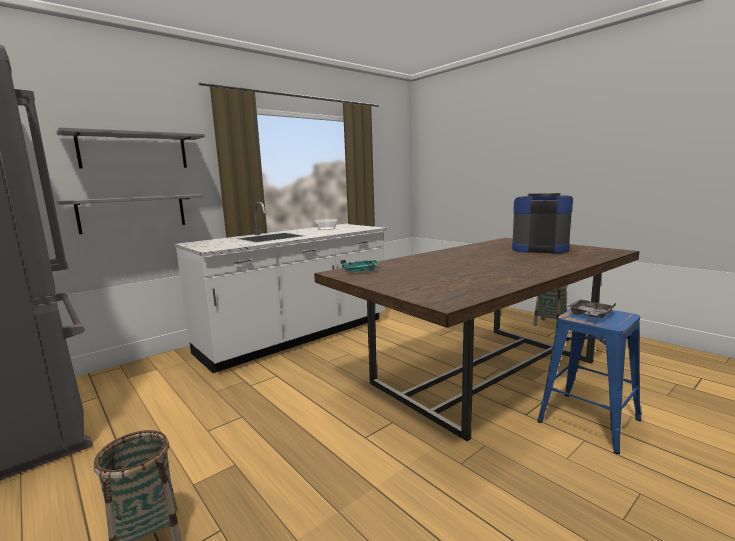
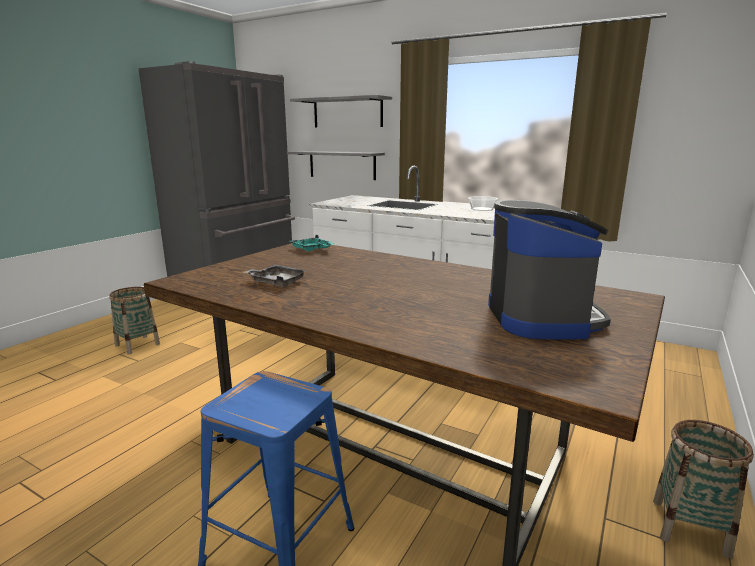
camera: 70 degrees right, 5 degrees up
(590, 315) = (271, 393): grey tray -> grey tray (277, 282)

